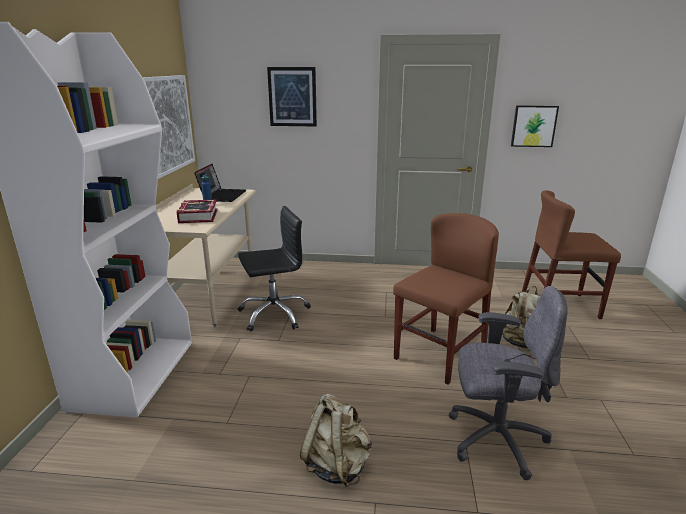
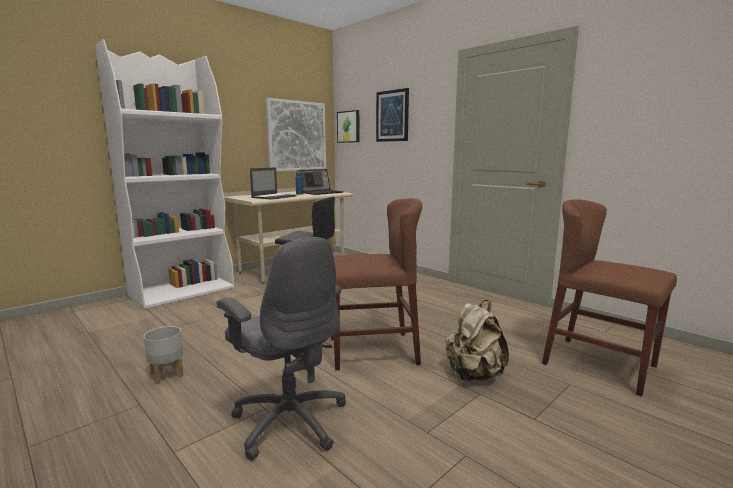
camera: 40 degrees right, 10 degrees down
(198, 216) = (274, 197): book -> laptop
(337, 465) = (167, 375): beige backpack -> grey planter
(533, 126) = (623, 131): picture -> picture (349, 127)

